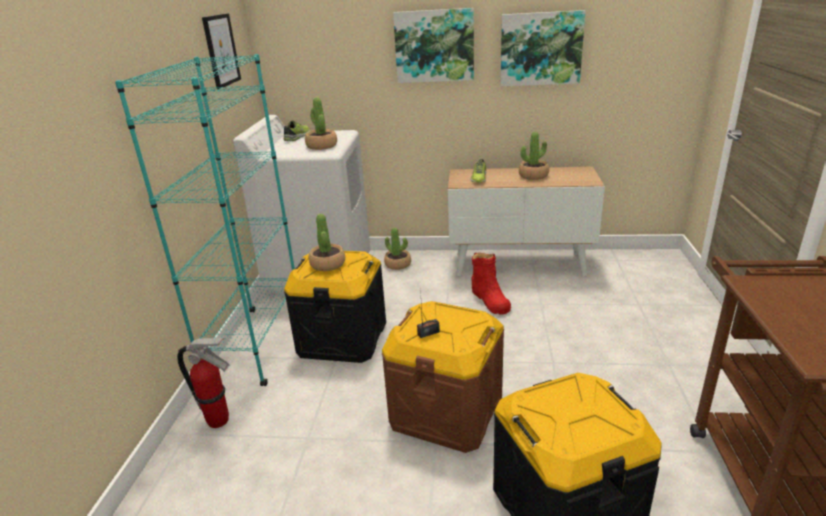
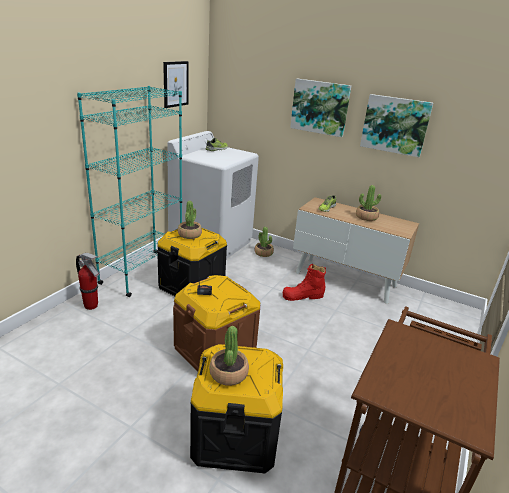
camera: 20 degrees right, 0 degrees up
(321, 146) = (222, 158): potted plant -> potted plant (228, 373)
(490, 300) = (303, 296): red boot -> red boot turned 75 degrees clockwise

